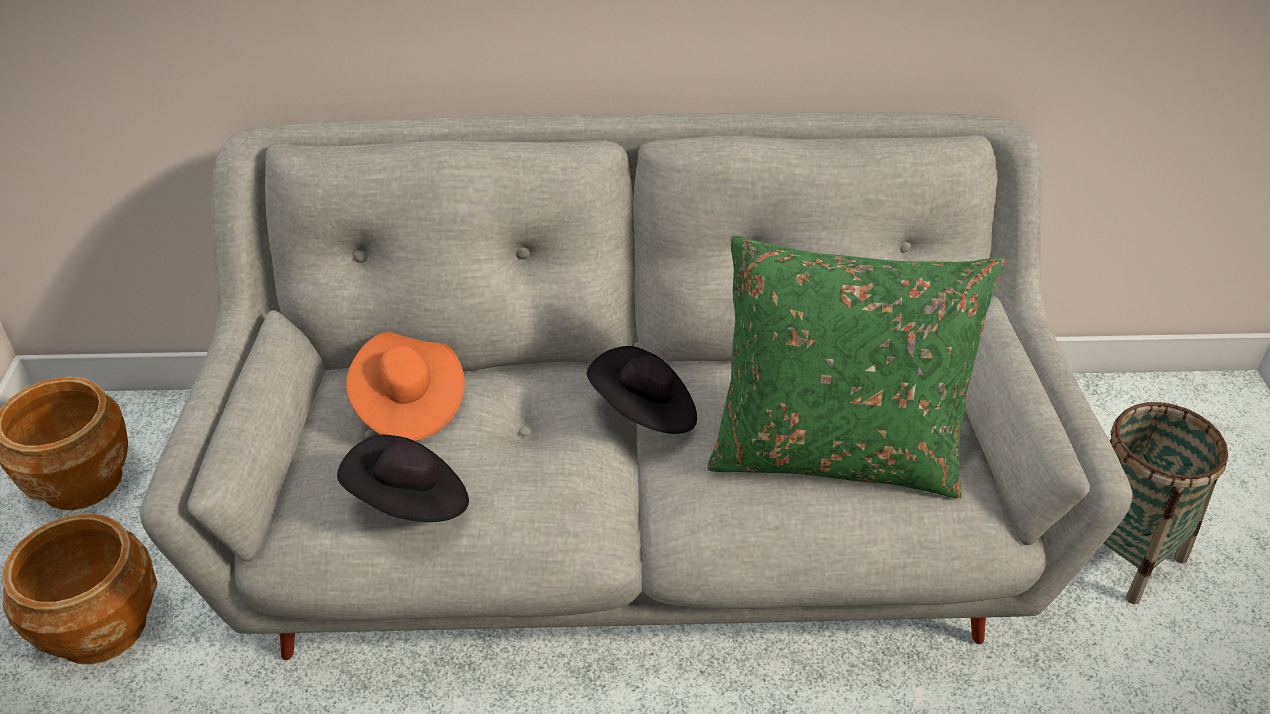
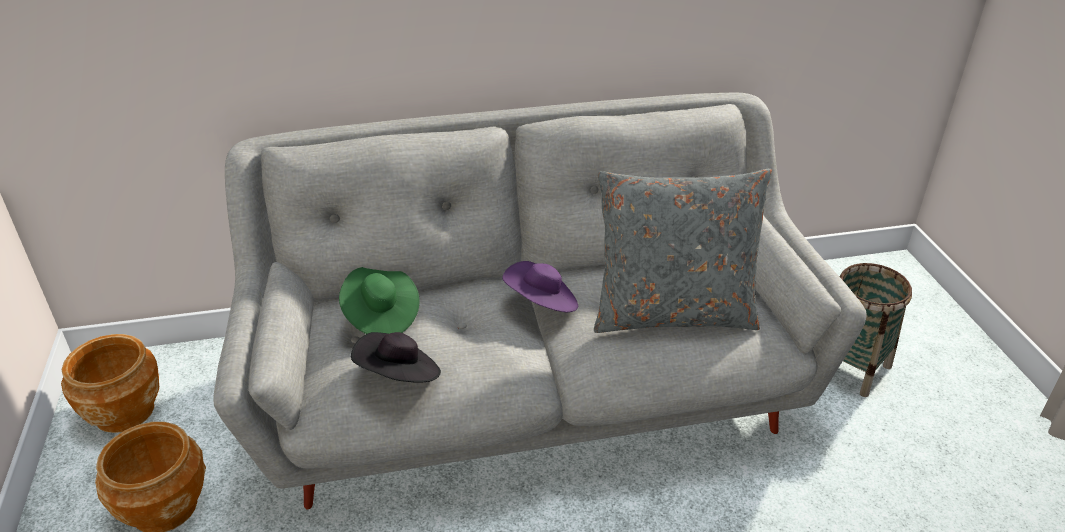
camera: 10 degrees left, 5 degrees down
(408, 405) = (380, 316): orange hat -> green hat
(645, 412) = (542, 303): black hat -> purple hat
(835, 453) = (673, 313): green pillow -> grey pillow

